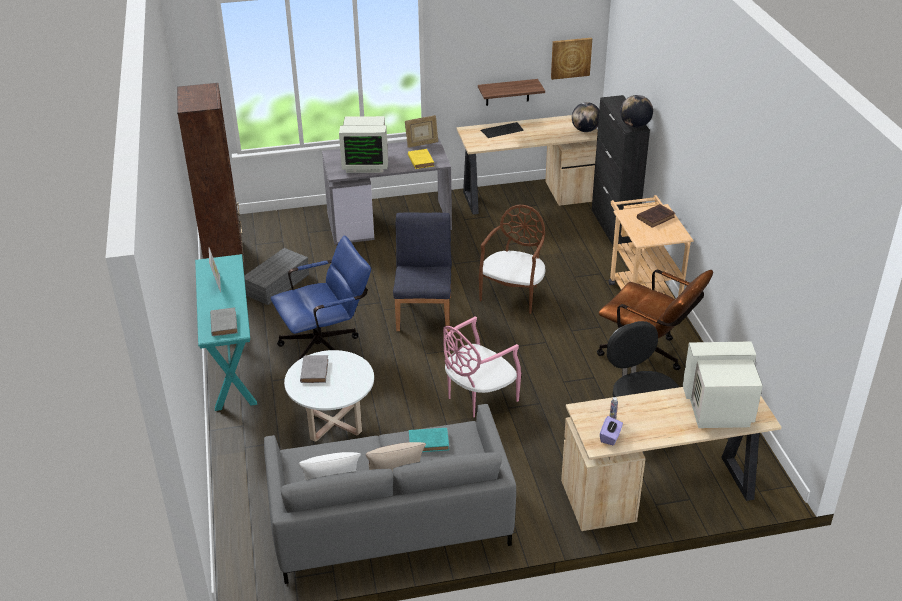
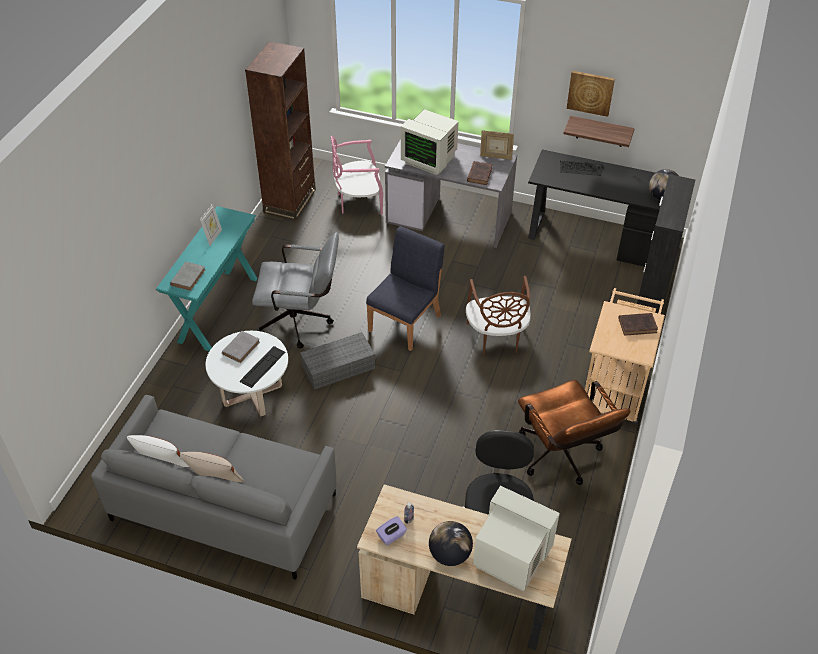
camera: 30 degrees right, 10 degrees up
(277, 283) = (311, 243): grey storage box -> grey storage box (339, 367)
(326, 347) = (301, 322): blue office chair -> grey office chair
(350, 377) = (262, 366): none -> keyboard
(420, 160) = (480, 174): yellow book -> brown book
(430, 442) = (270, 459): turquoise book -> none
(478, 397) = (383, 427): pink chair -> pink chair (358, 201)
(513, 294) = (496, 338): brown chair -> brown chair turned 120 degrees clockwise
(526, 196) = (594, 237): beige desk -> black desk
(570, 58) = (674, 118): picture -> picture (590, 92)
(635, 126) = (672, 221): globe -> globe (449, 554)

